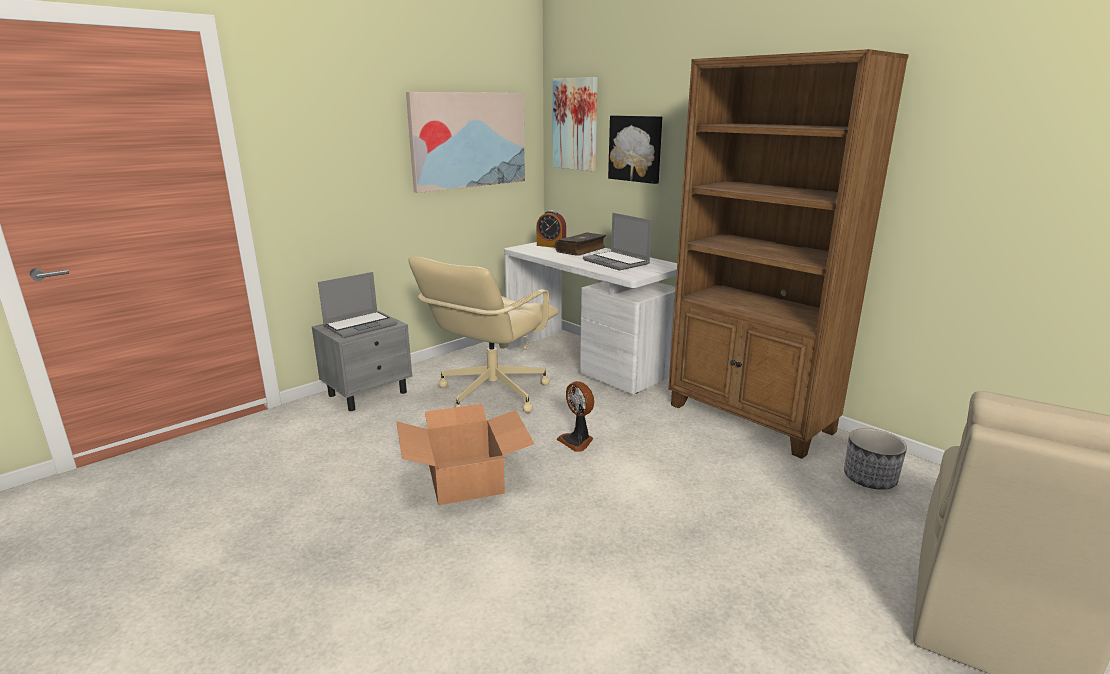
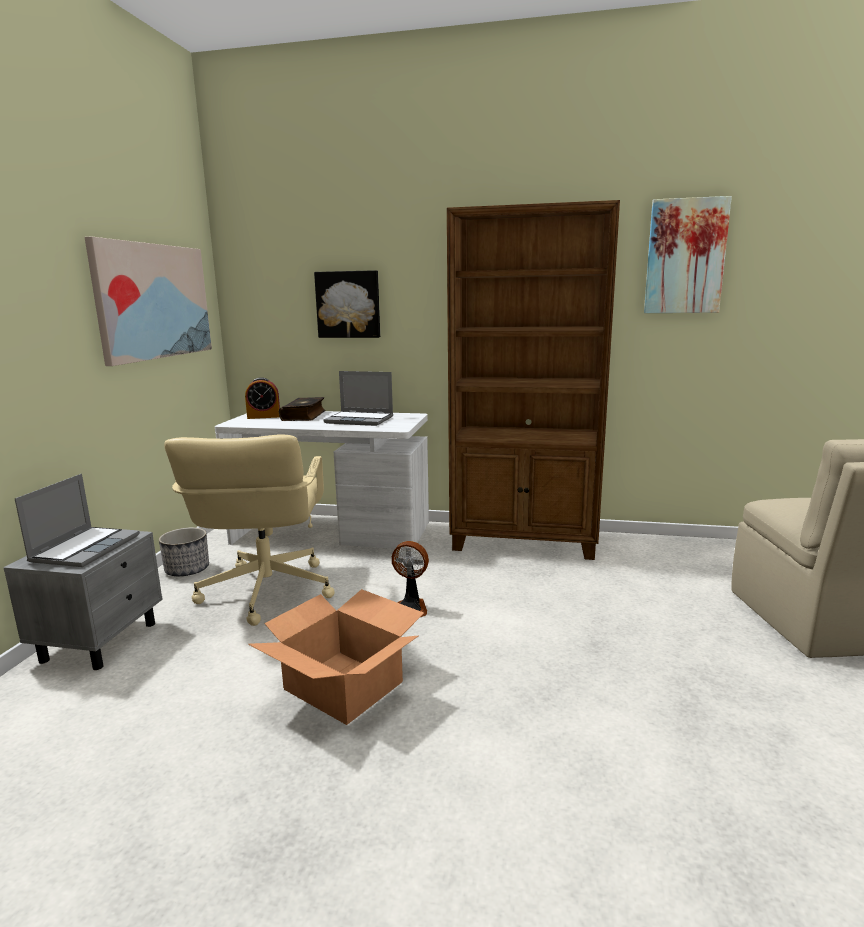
camera: 35 degrees left, 5 degrees down
(575, 124) = (265, 284): picture -> picture (685, 257)
(869, 478) = (649, 559): planter -> planter (187, 570)

